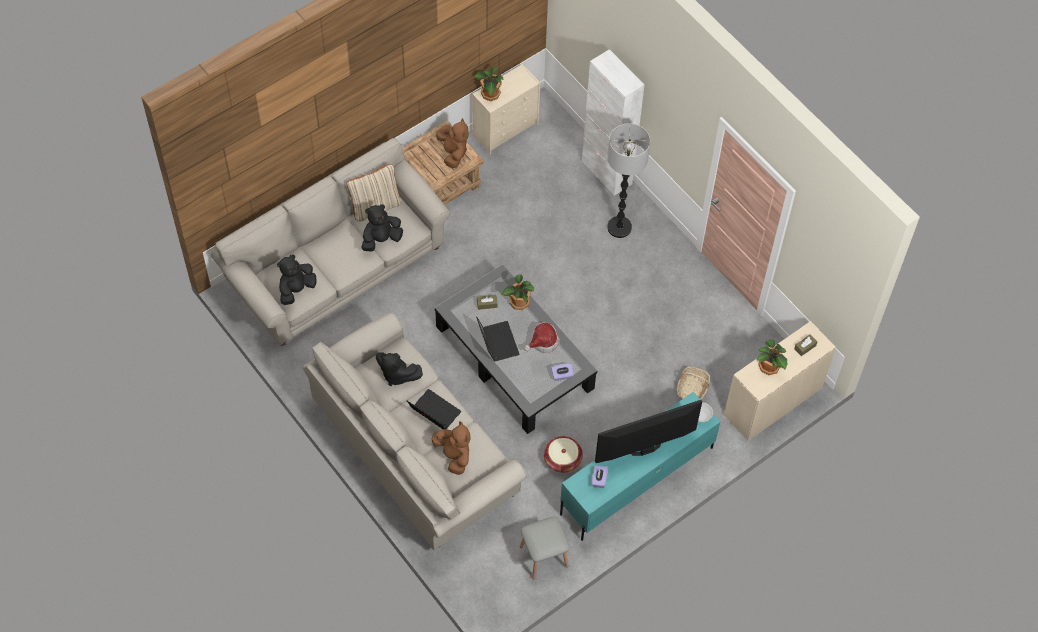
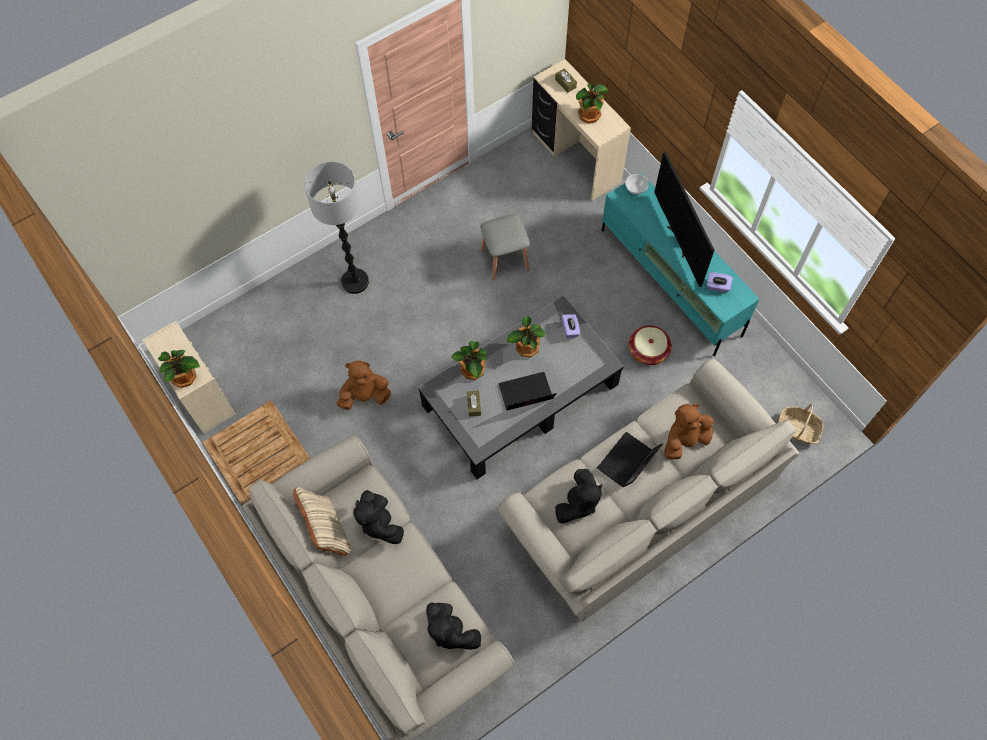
camera: 85 degrees left, 5 degrees up
(453, 152) = (255, 435): brown plush toy -> brown plush toy (365, 396)
(542, 342) = (526, 347): hat -> potted plant
(544, 556) = (764, 373): grey stool -> grey stool (504, 259)
(606, 173) = (279, 290): white cabinet -> none
(692, 388) = (561, 225): basket -> basket (798, 429)

